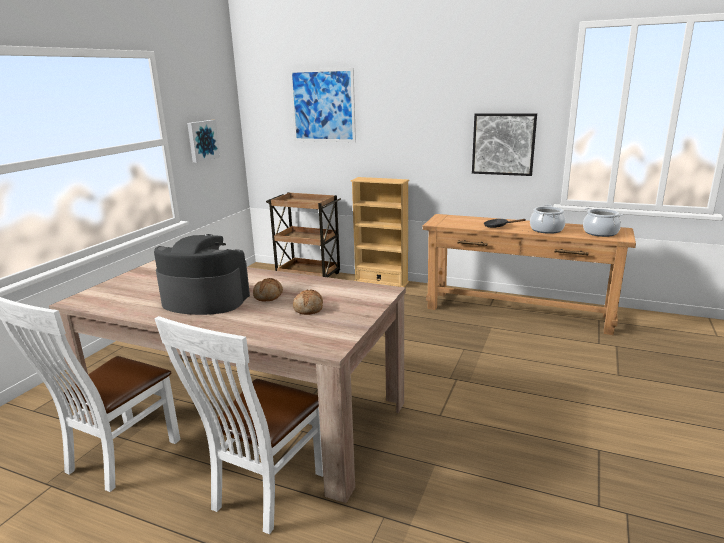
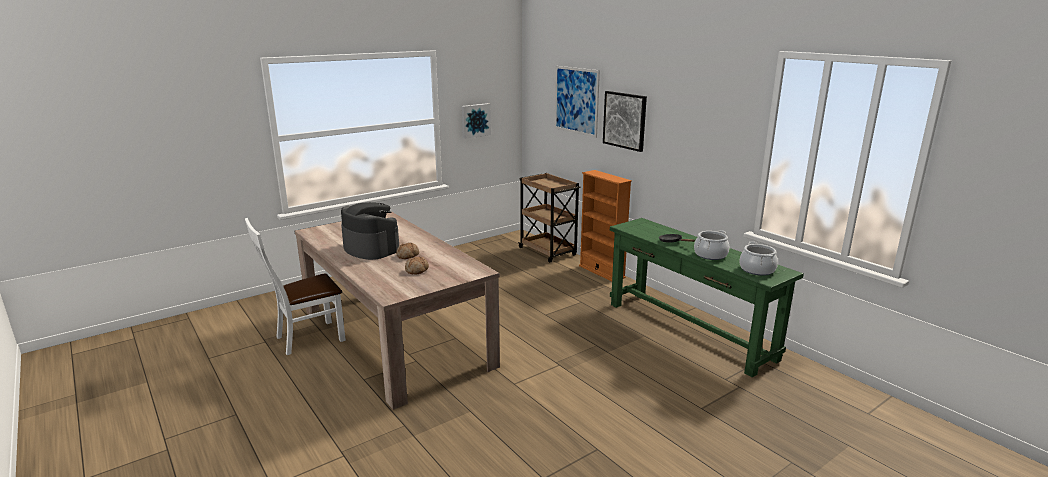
camera: 30 degrees right, 0 degrees up
(264, 493) = (357, 386): white chair -> none
(381, 282) = (601, 271): beige bookcase -> orange bookcase
(503, 144) = (709, 161): picture -> picture (625, 120)
(517, 312) = (688, 330): brown console table -> green console table

